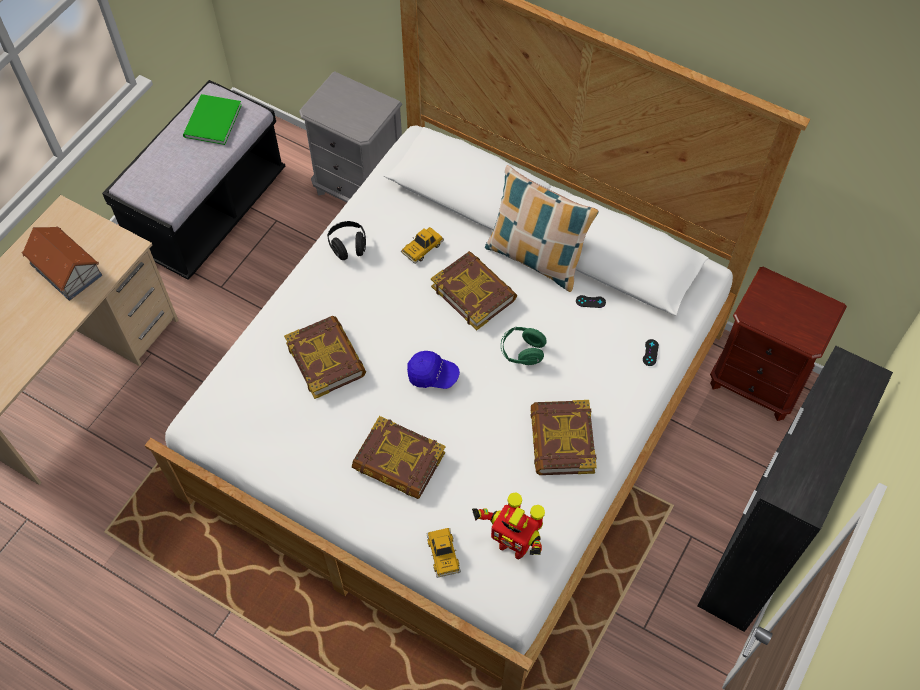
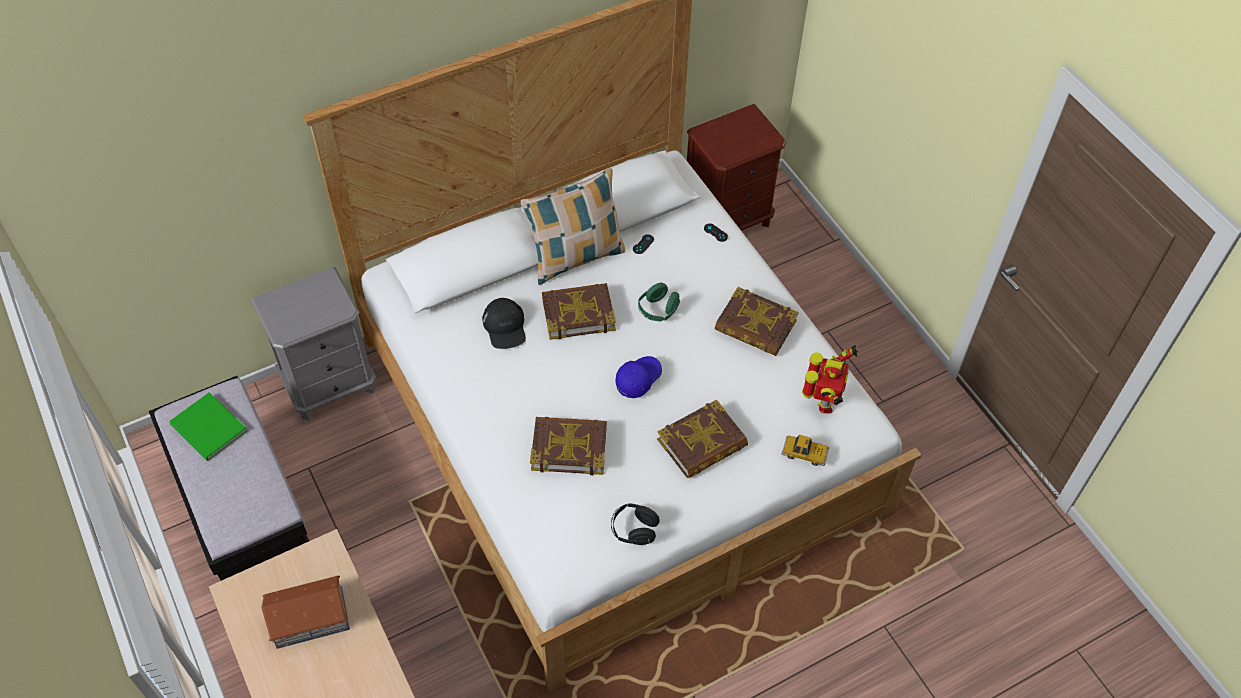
camera: 60 degrees left, 5 degrees down
(348, 246) = (460, 379): black headphones -> black headphones (634, 530)
(422, 248) = (505, 327): toy car -> black cap
(513, 544) = (823, 403): toy robot -> toy robot turned 45 degrees counterclockwise
(752, 552) = (862, 302): black cabinet -> none

